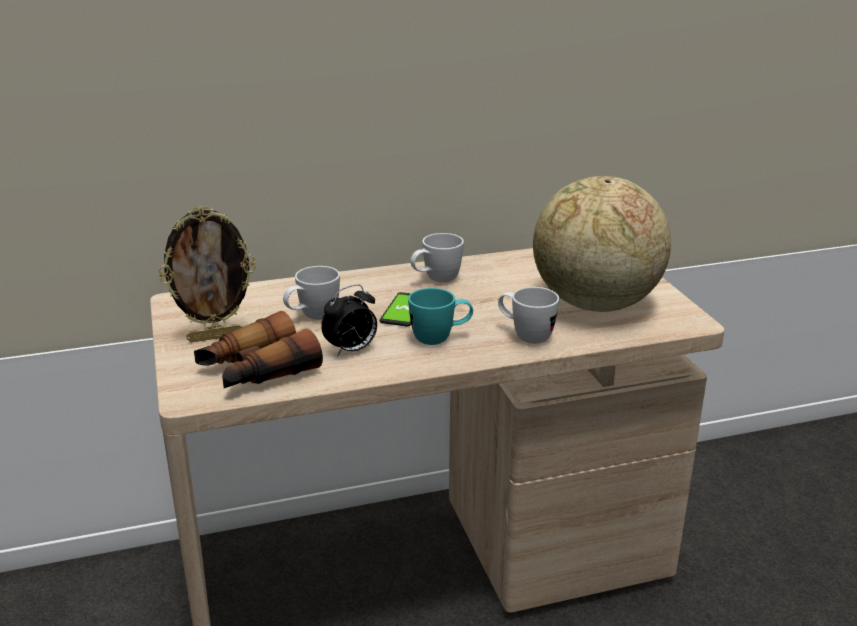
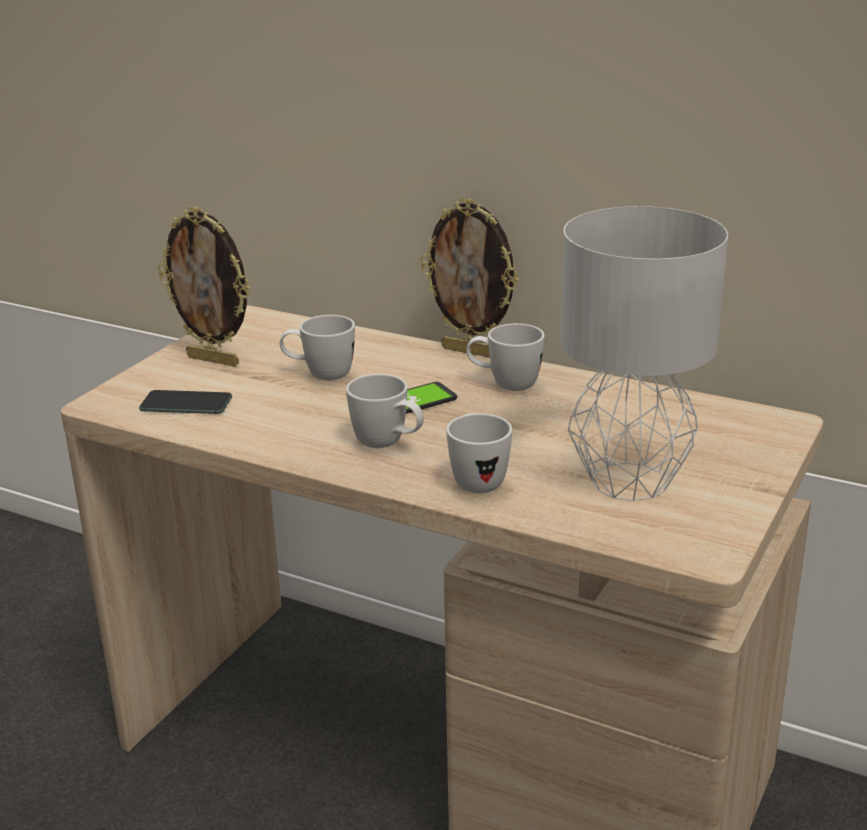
camera: 45 degrees right, 0 degrees up
(256, 371) = (186, 404): binoculars -> phone
(351, 350) = (291, 420): alarm clock -> none
(378, 269) = (471, 351): none -> picture frame
(440, 339) = (388, 444): turquoise mug -> white mug
(594, 304) = (626, 481): globe -> grey table lamp

